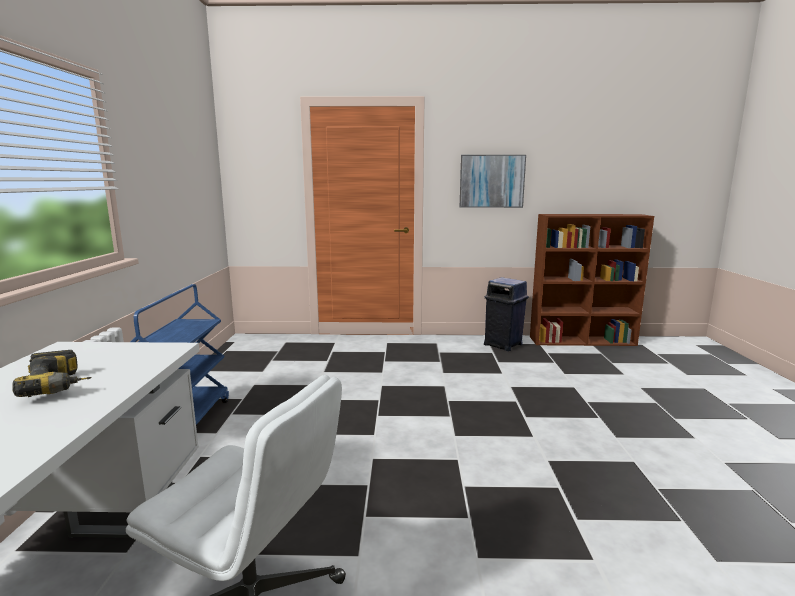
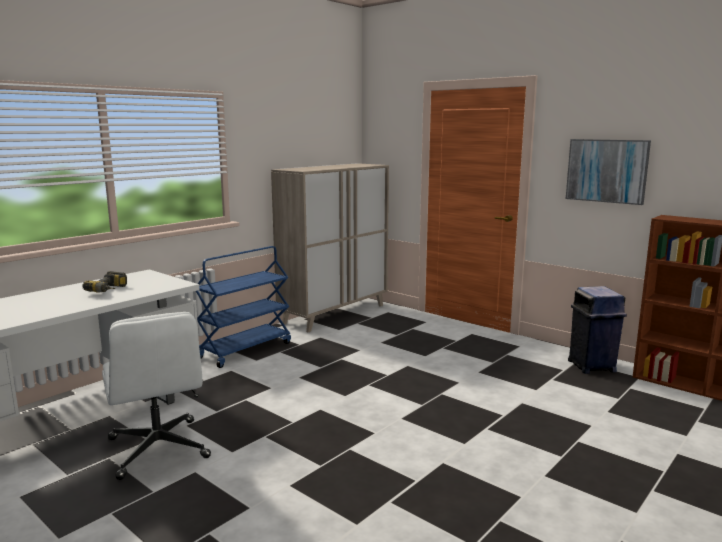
camera: 40 degrees right, 0 degrees up
(234, 357) = (335, 314): none -> beige cabinet

